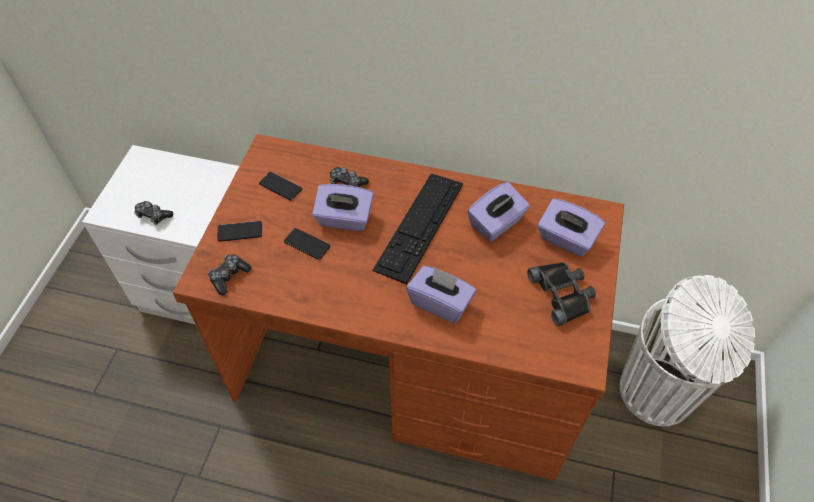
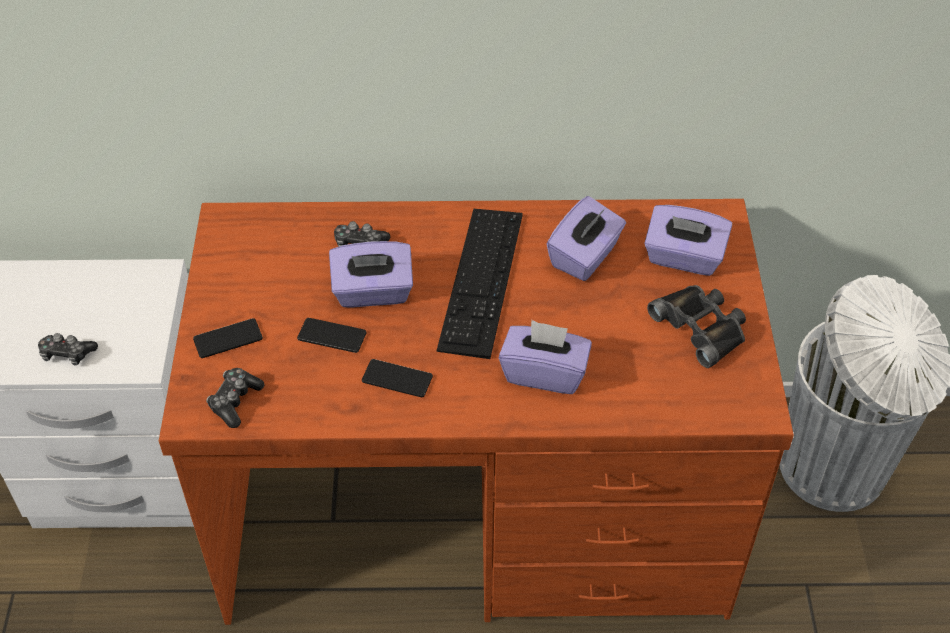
camera: 15 degrees left, 5 degrees down
(280, 186) = (265, 267): phone -> phone (397, 379)

